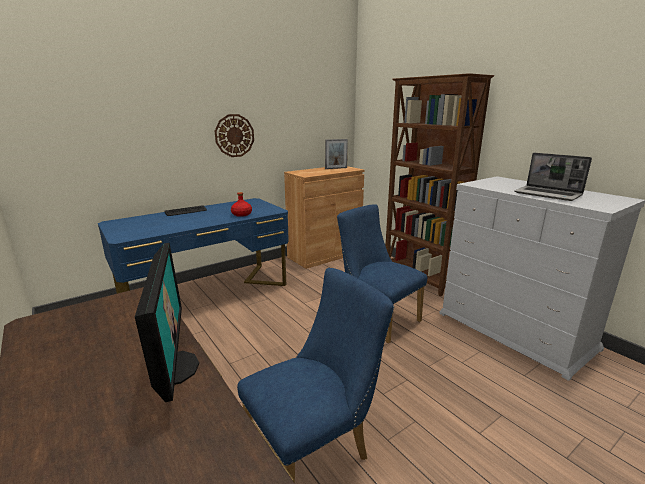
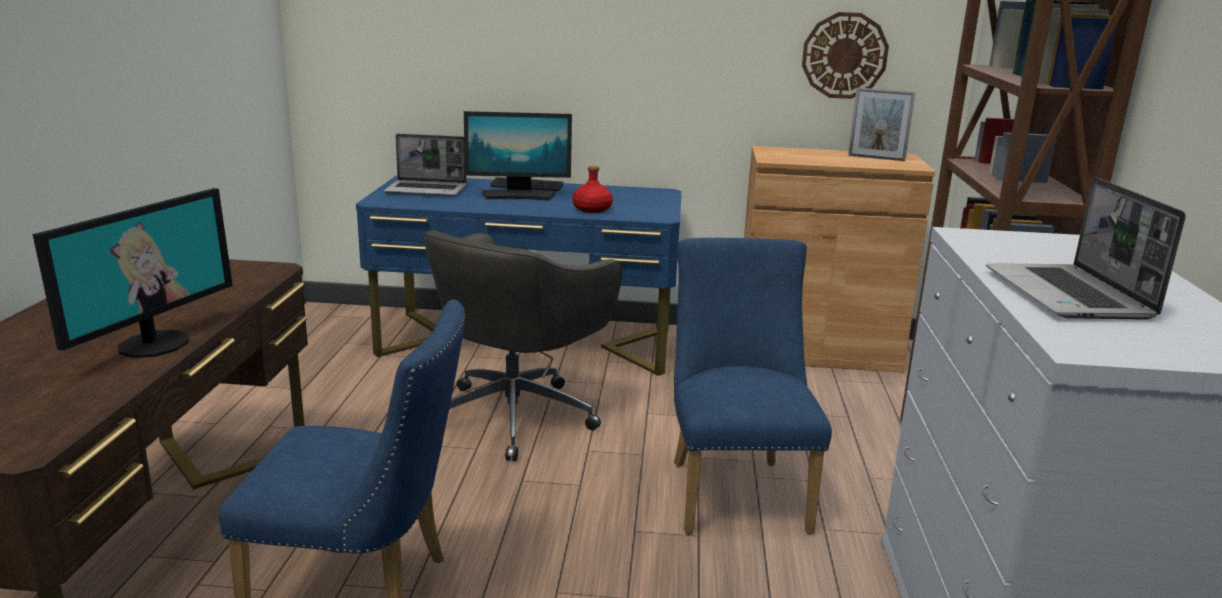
camera: 40 degrees right, 0 degrees up
(136, 225) = (427, 190): none -> laptop
(193, 217) = (518, 196): none -> monitor
(234, 135) = (652, 59): wall clock -> wall clock (844, 55)
(252, 328) = (516, 415): none -> grey office chair

